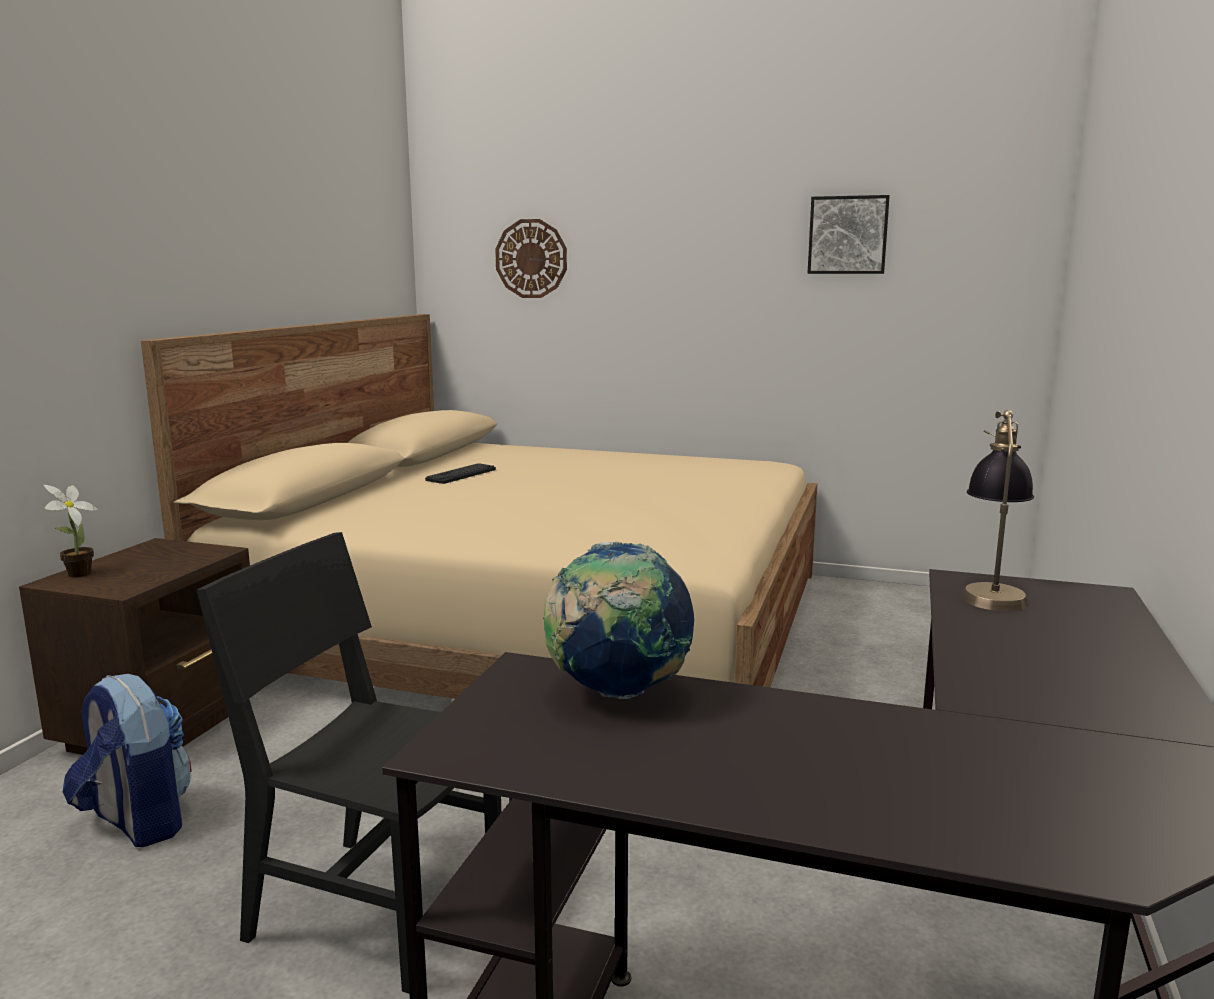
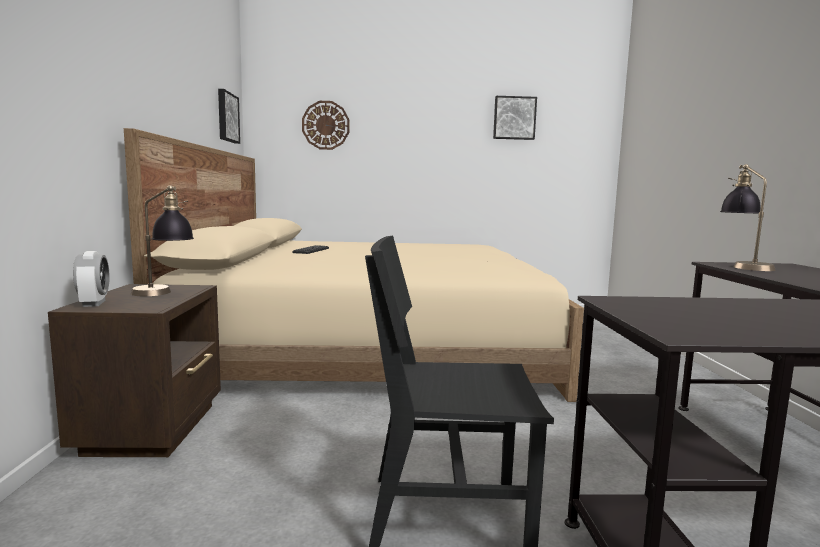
camera: 20 degrees left, 5 degrees down
(76, 575) = (94, 303): potted plant -> alarm clock
(137, 822) = (192, 495): backpack -> none
(166, 562) = (163, 294): none -> table lamp
(370, 262) = (226, 117): none -> picture
(617, 692) = (695, 305): globe -> none

